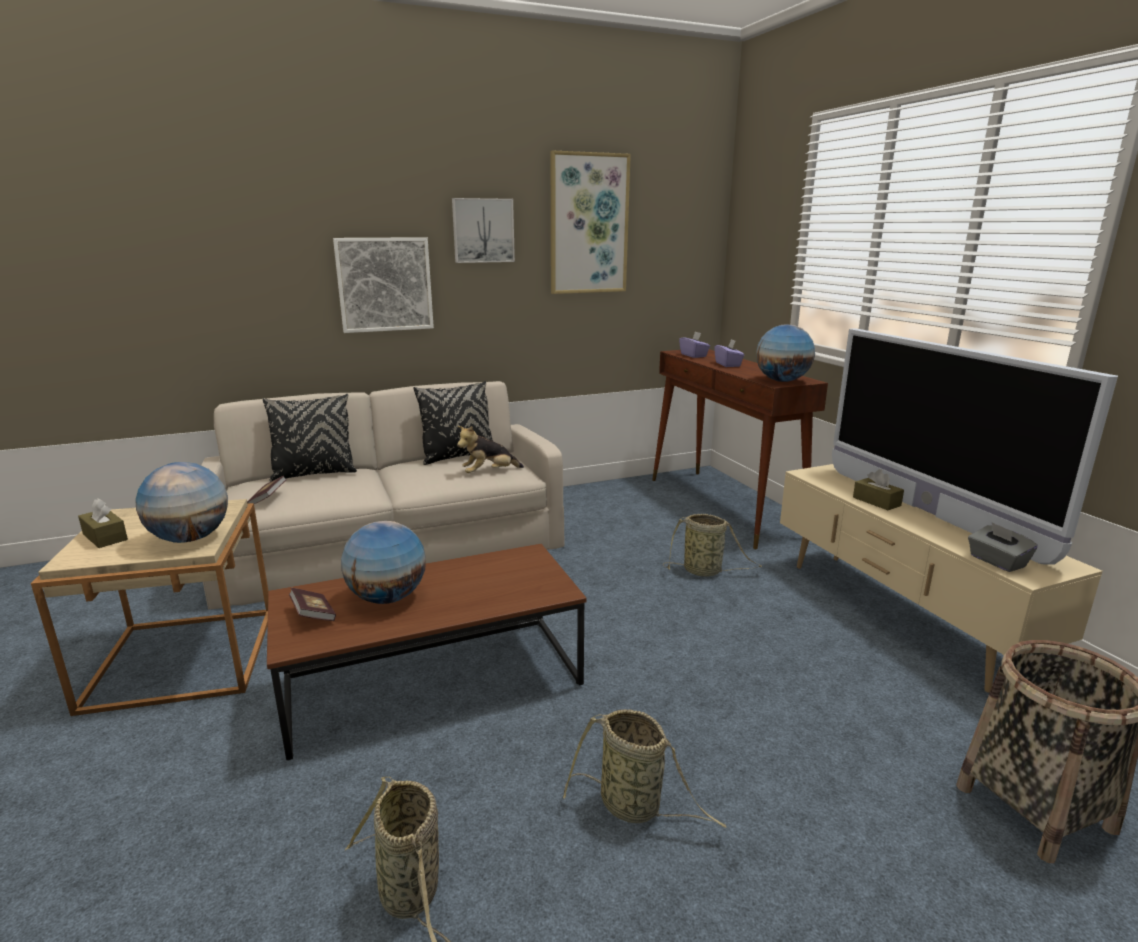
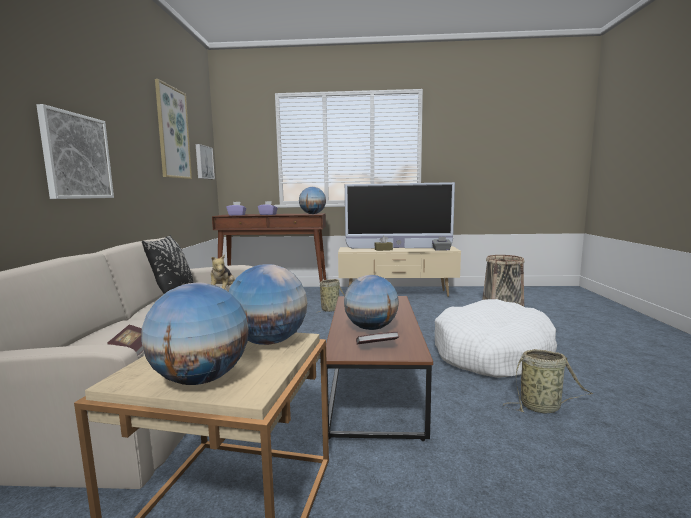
camera: 65 degrees left, 10 degrees down
(105, 537) = (200, 379): brown tissue box -> globe
(314, 474) = (100, 333): black pillow -> none
(483, 230) = (129, 124): picture -> picture (203, 162)
(634, 807) = (491, 353): basket -> white dog bed

